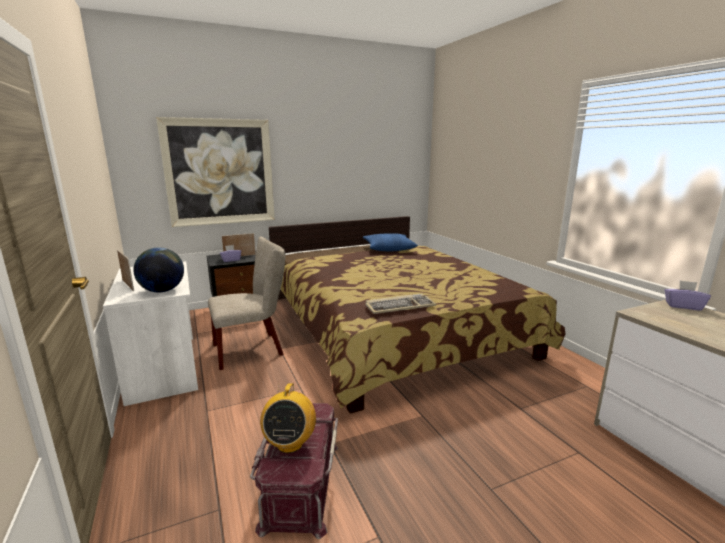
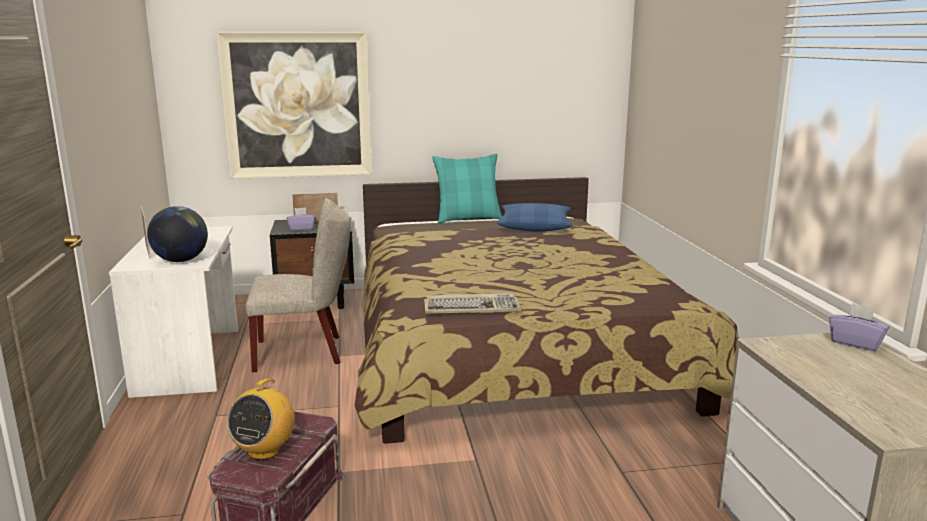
camera: 15 degrees right, 0 degrees up
(339, 246) = (468, 219): none -> turquoise pillow

